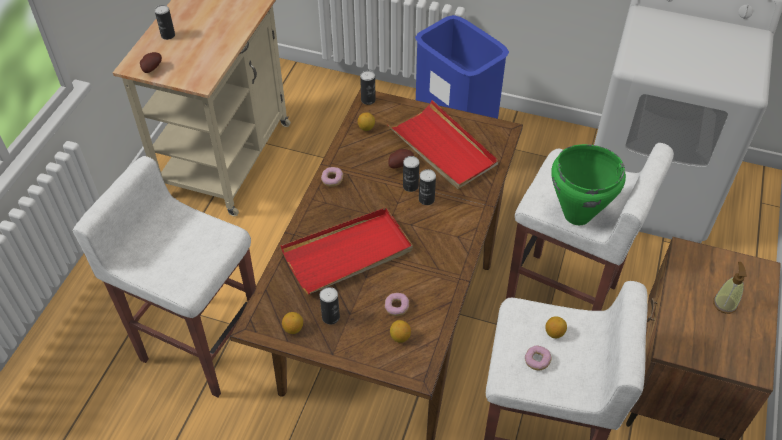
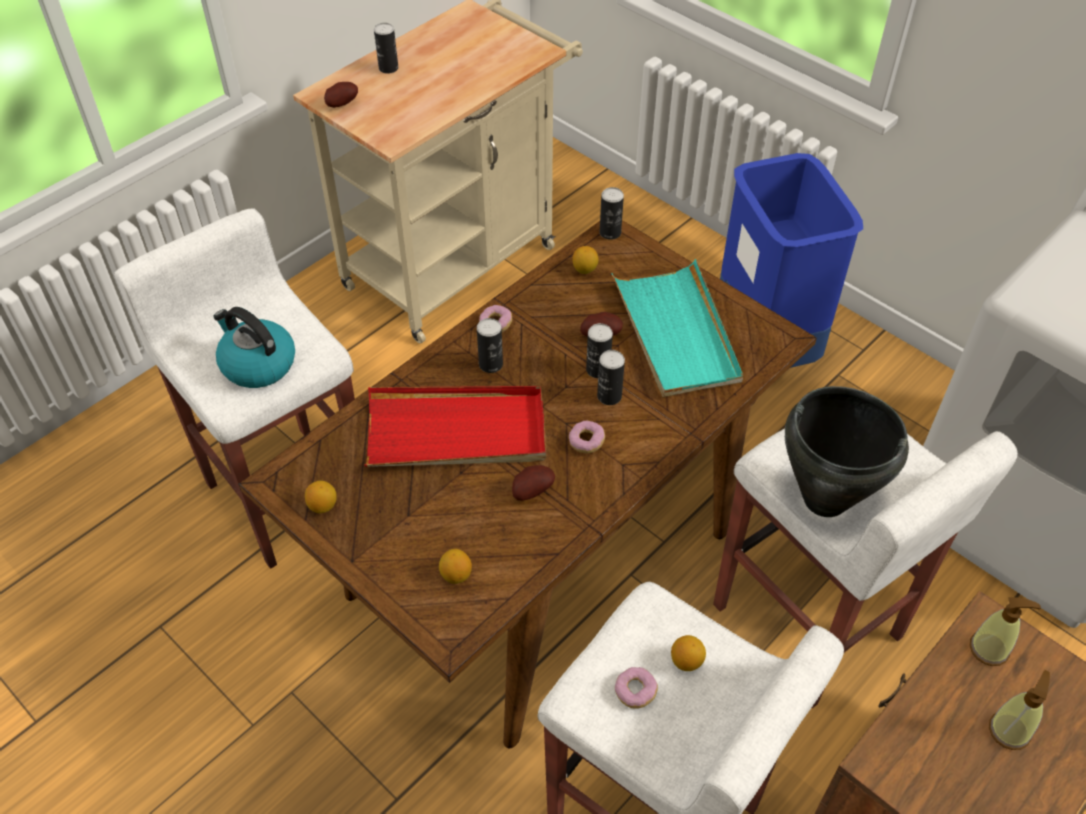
camera: 25 degrees right, 0 degrees up
(191, 258) = (257, 364): none -> kettle
(330, 317) = (380, 510): can -> can (491, 364)
(396, 307) = (476, 531): donut -> donut (586, 442)
(414, 271) = (531, 490): none -> potato
(443, 148) = (676, 333): red tray -> turquoise tray
(576, 214) = (824, 498): green cooking pot -> black cooking pot
(693, 265) = (989, 649): none -> soap dispenser

